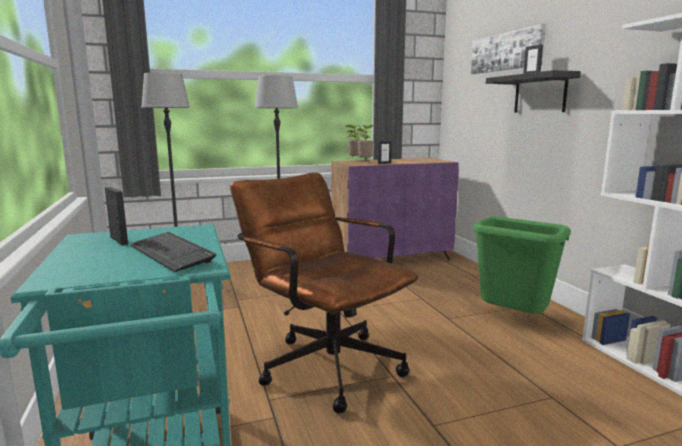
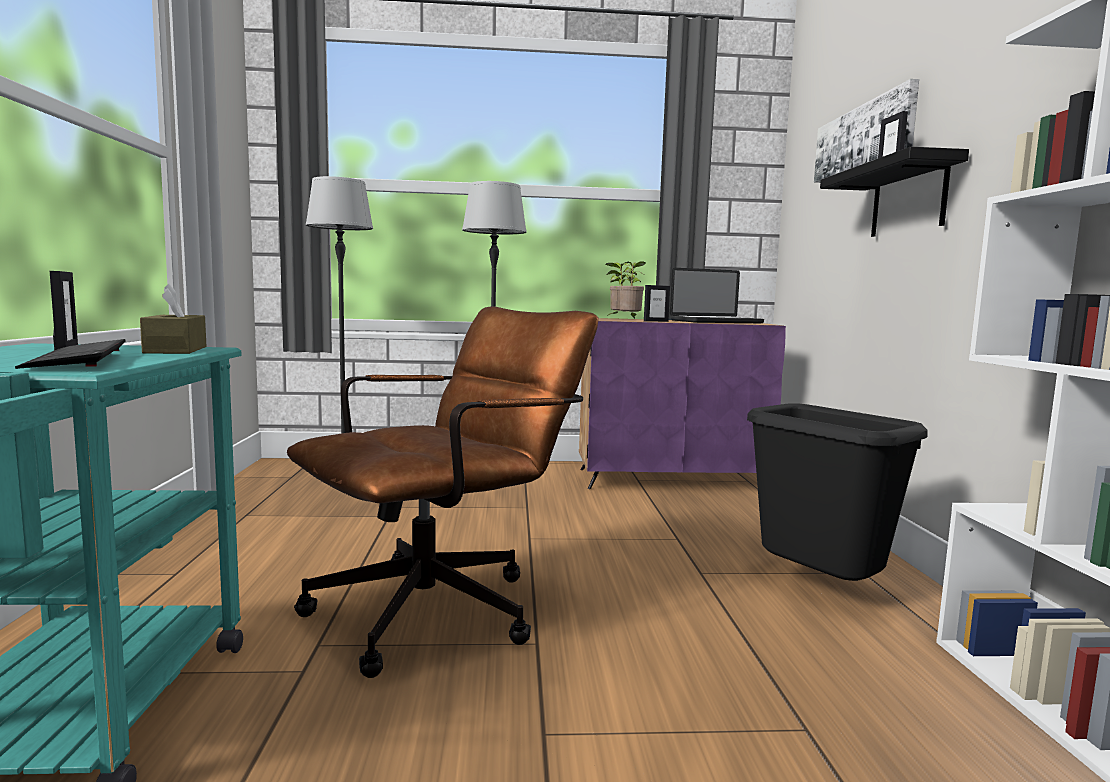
camera: 15 degrees right, 5 degrees down
(188, 232) = (176, 350): none -> brown tissue box
(324, 362) = (444, 606): brown office chair -> brown office chair turned 75 degrees clockwise
(415, 160) = (716, 321): none -> laptop
(513, 320) = (819, 590): green trash can -> black trash can

